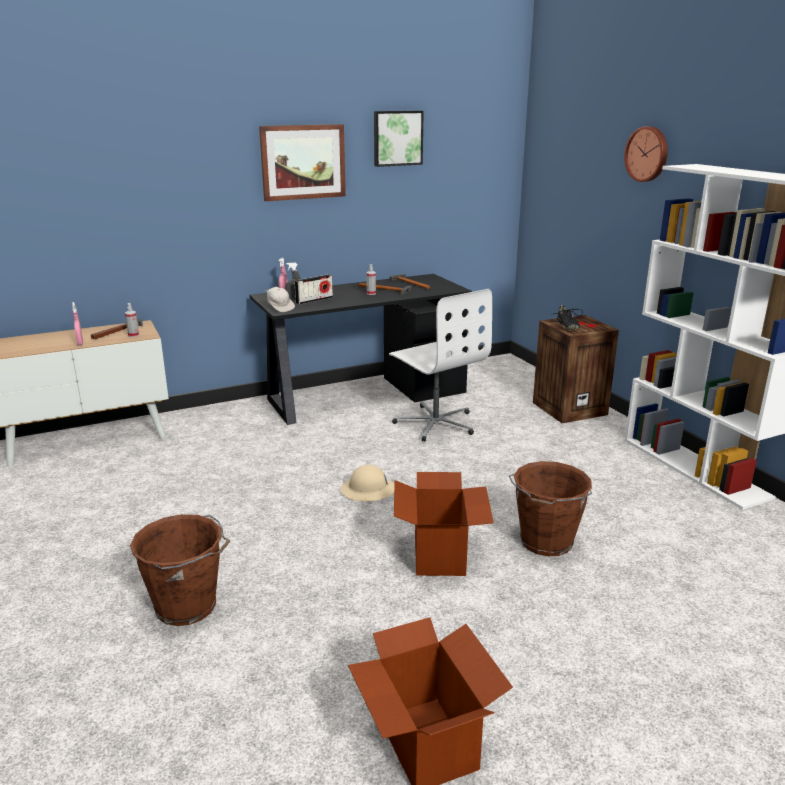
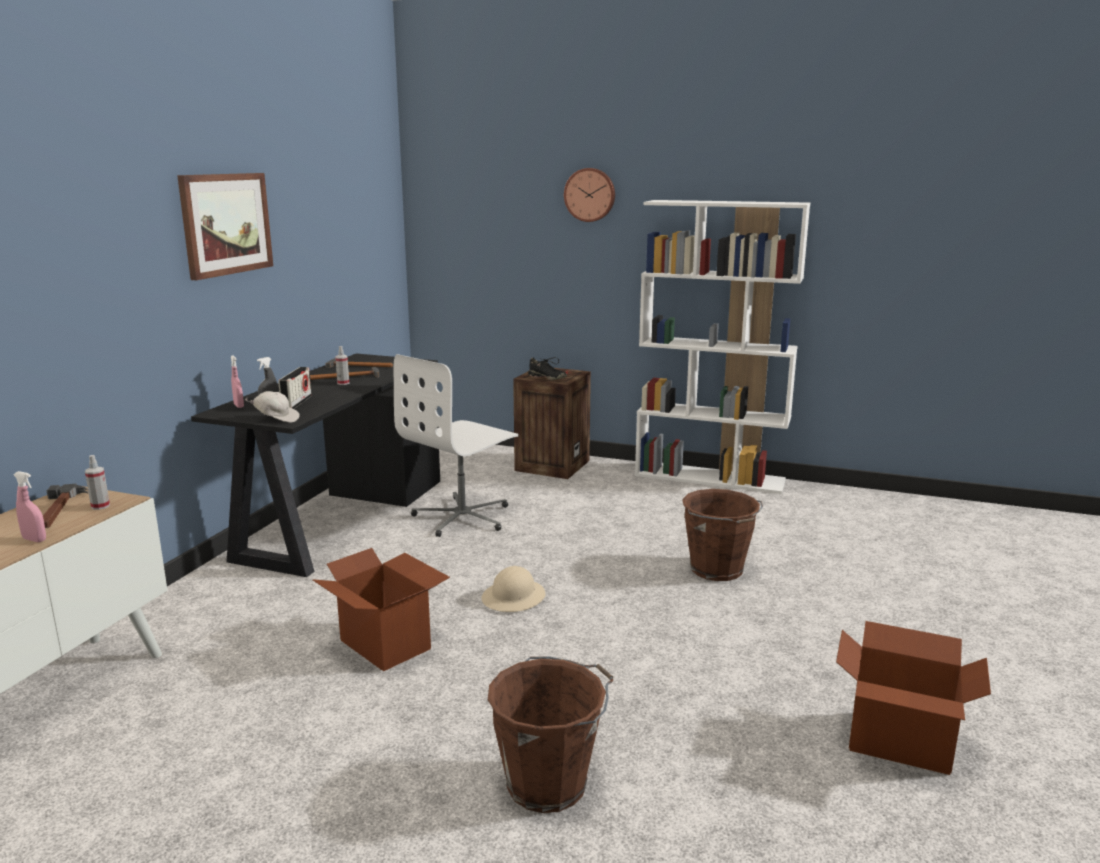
camera: 45 degrees left, 5 degrees down
(397, 138) = (308, 190): picture -> none
(435, 423) = (463, 517): white office chair -> white office chair turned 120 degrees clockwise
(440, 555) = (668, 617): cardboard box -> cardboard box (386, 644)

